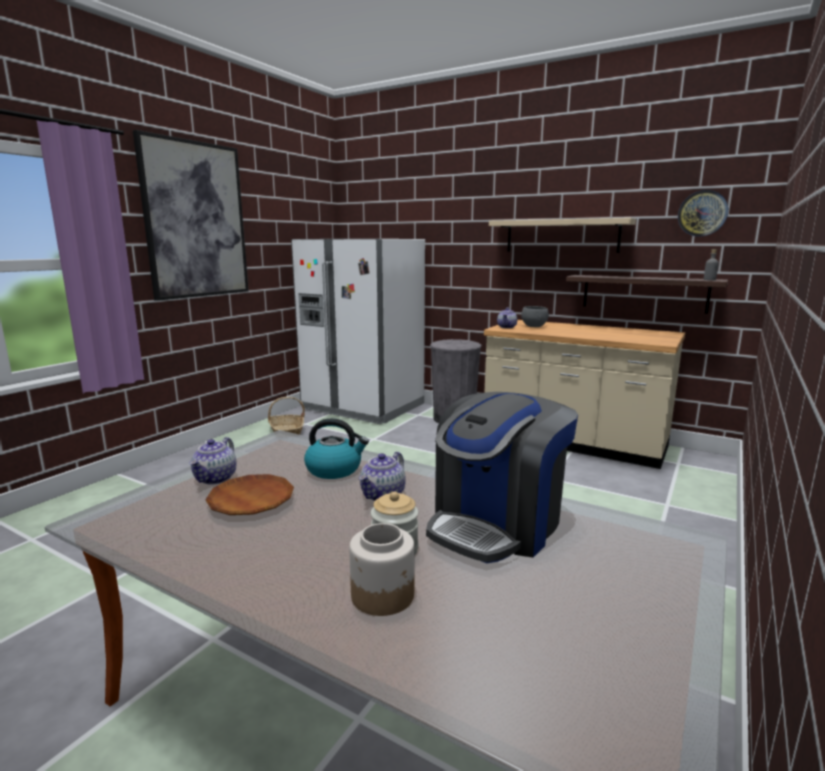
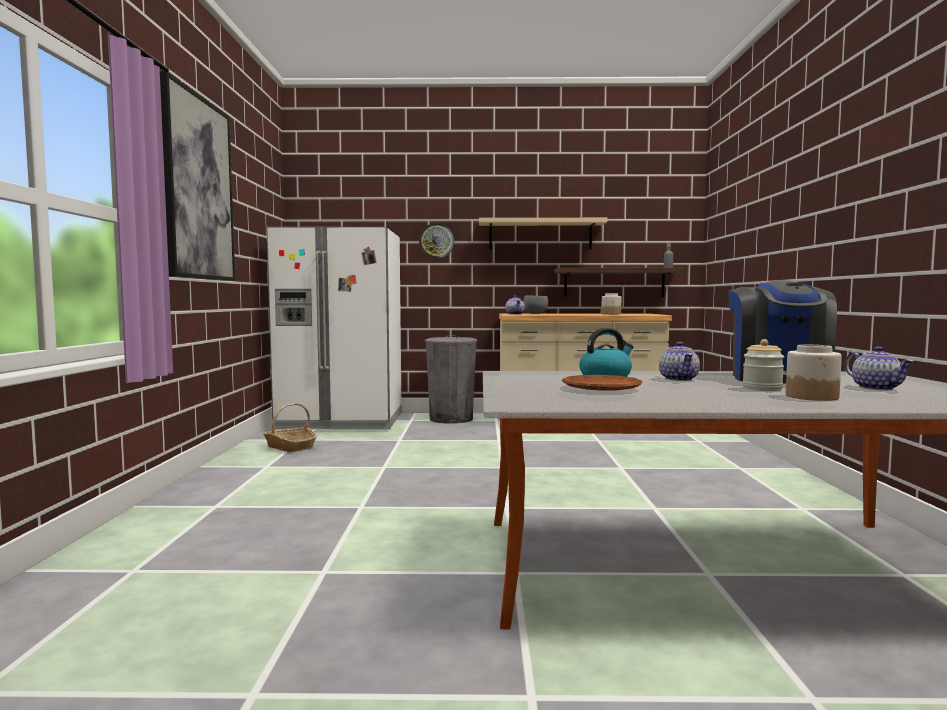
camera: 30 degrees left, 10 degrees down
(216, 478) = (533, 386): teapot -> teapot (877, 388)
(612, 335) = (611, 314): none -> jar
(702, 213) = (652, 217): wall clock -> wall clock (436, 241)

